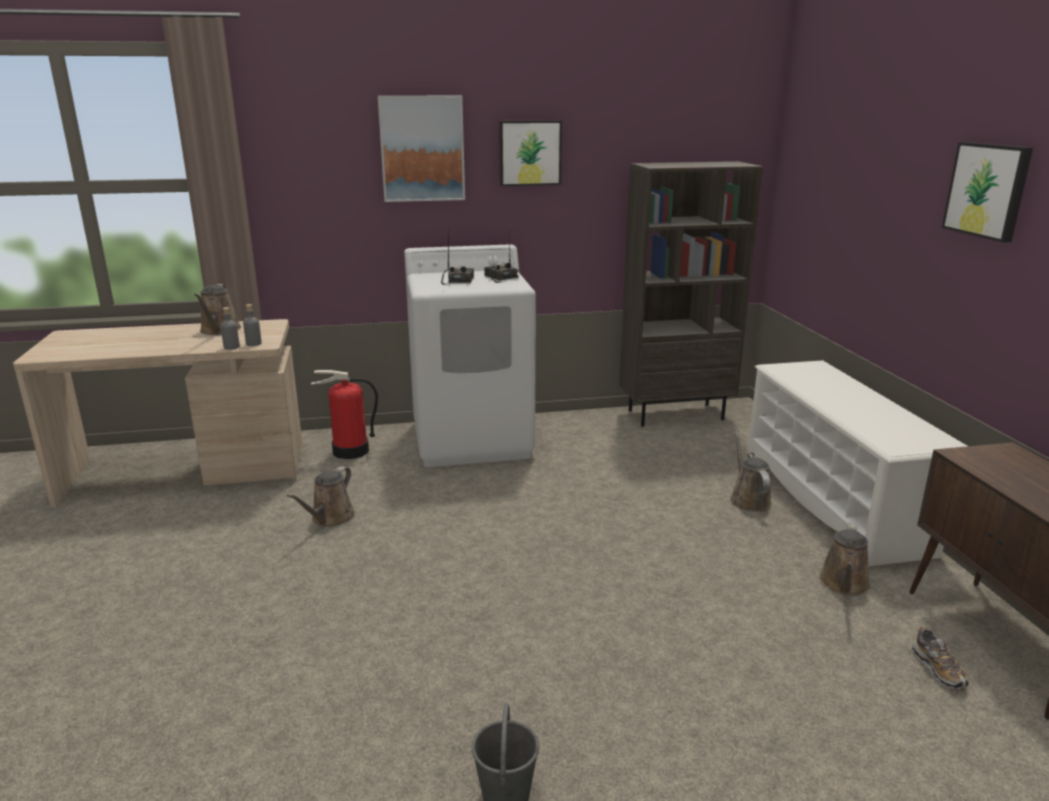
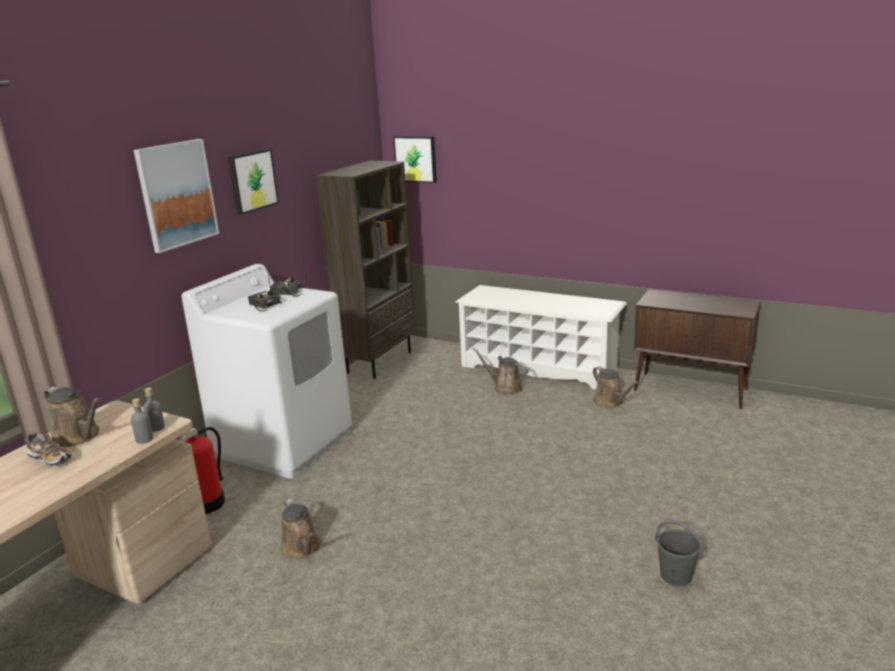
camera: 50 degrees left, 0 degrees up
(938, 669) = (691, 414): shoe -> shoe (50, 459)
(988, 190) = (594, 157): picture -> picture (416, 159)

